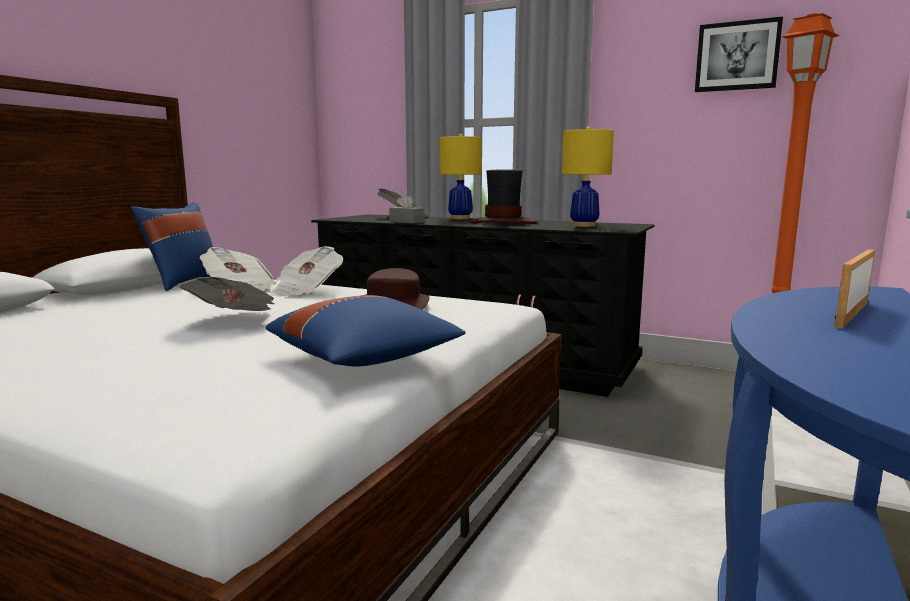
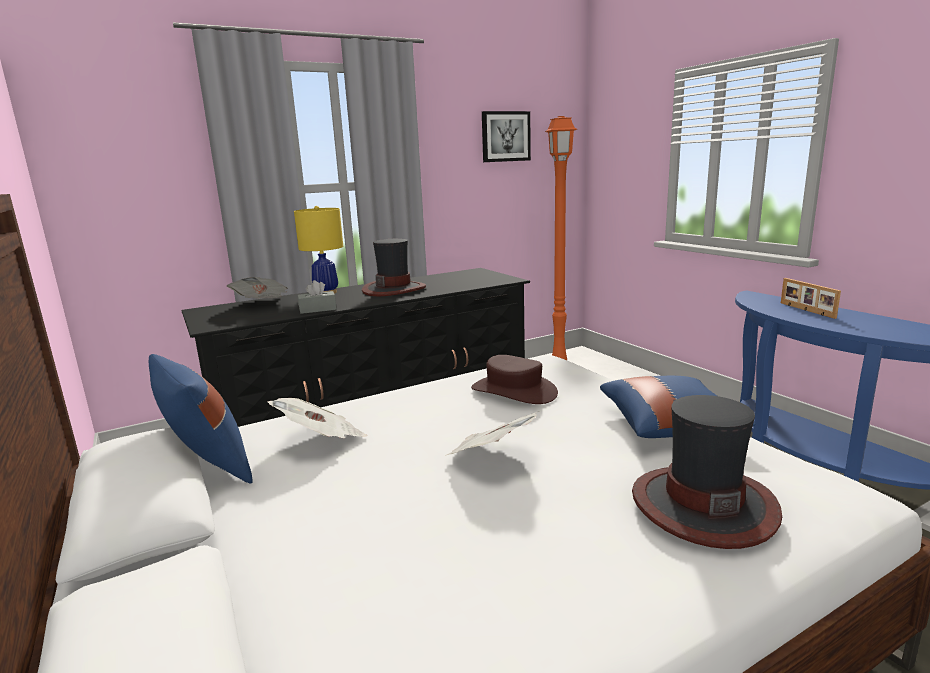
camera: 55 degrees left, 5 degrees up
(154, 380) = (702, 504): none -> hat
(306, 291) = (387, 411): newspaper -> none
(584, 225) = (462, 279): yellow table lamp -> none

